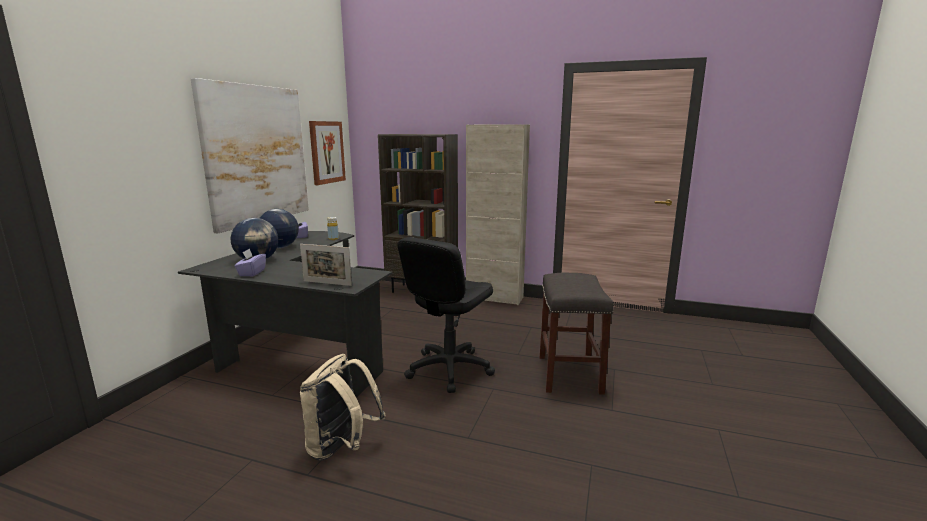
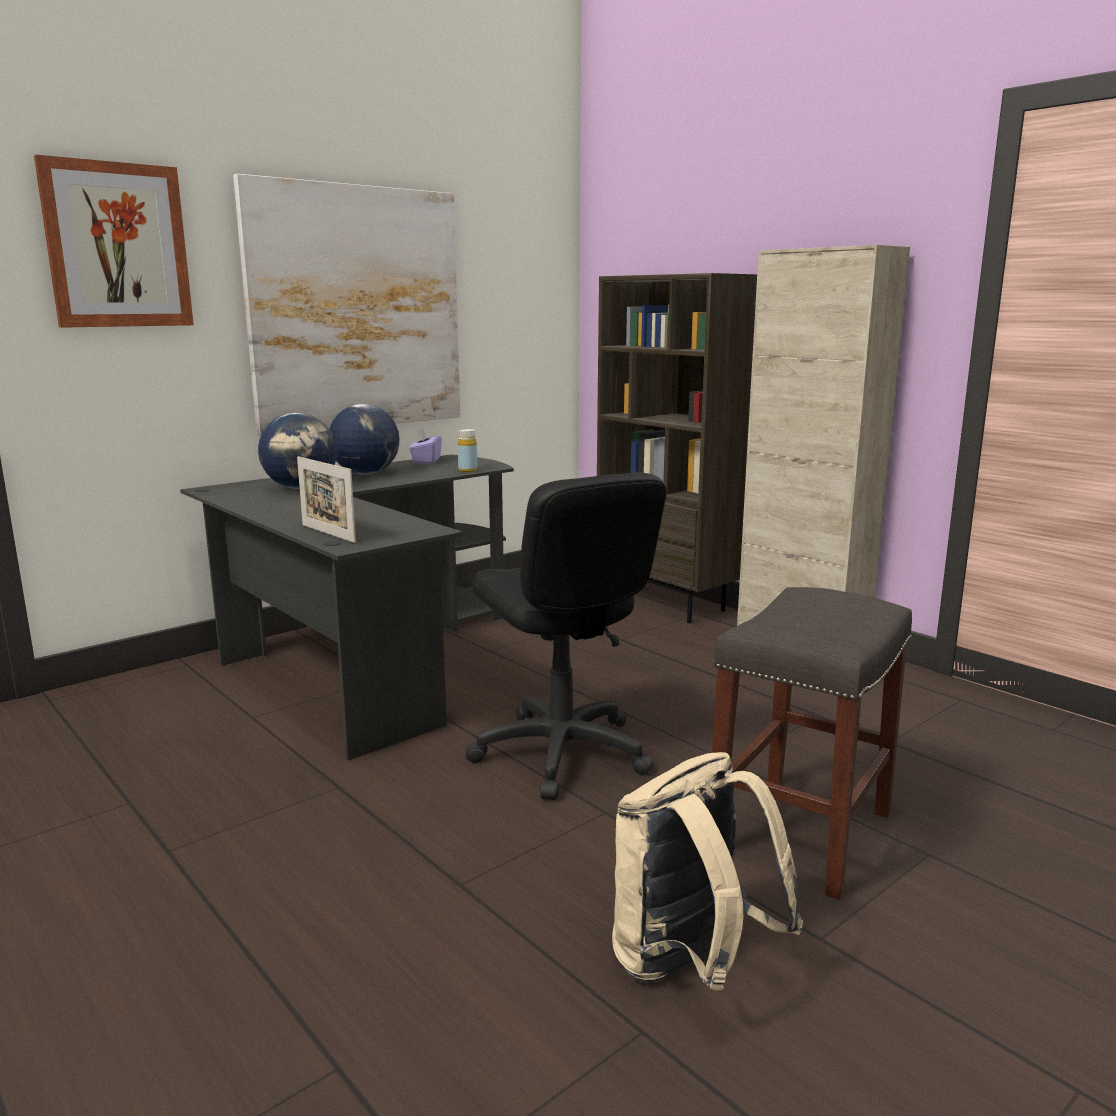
camera: 30 degrees right, 0 degrees up
(251, 273) = (260, 504): purple tissue box -> none
(327, 152) = (518, 312): picture -> picture (117, 246)
(341, 448) = (253, 828): beige backpack -> beige backpack (689, 966)
(449, 369) = (561, 753): black office chair -> black office chair turned 90 degrees counterclockwise

